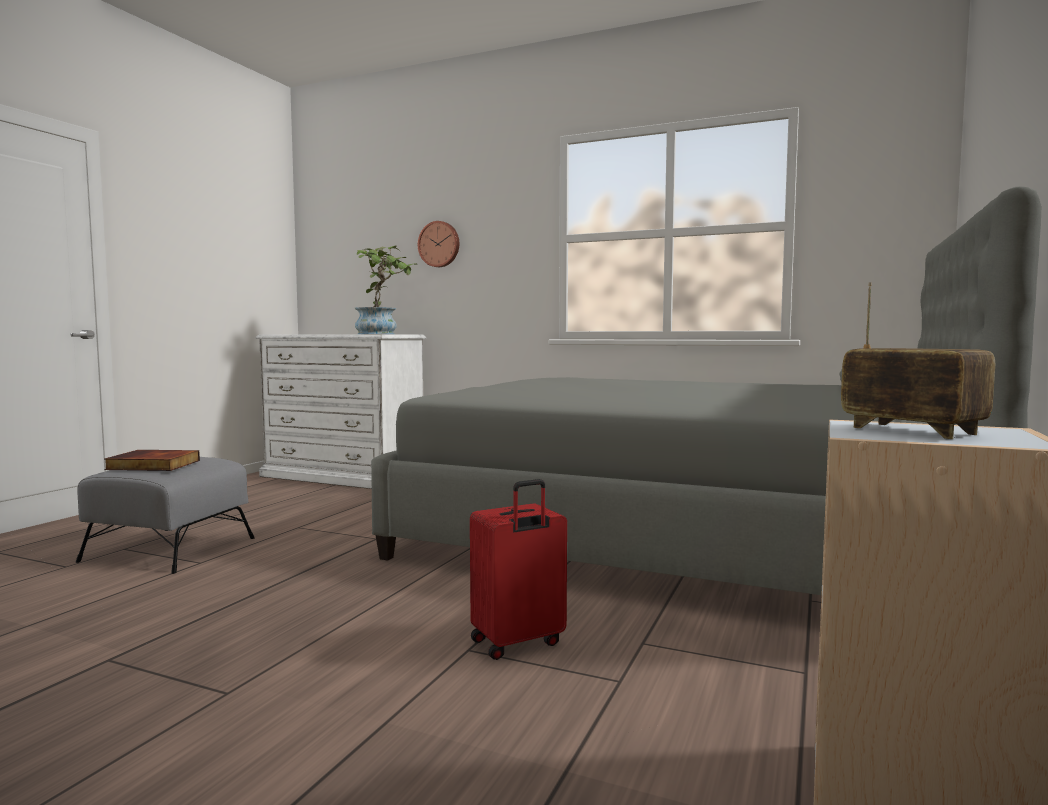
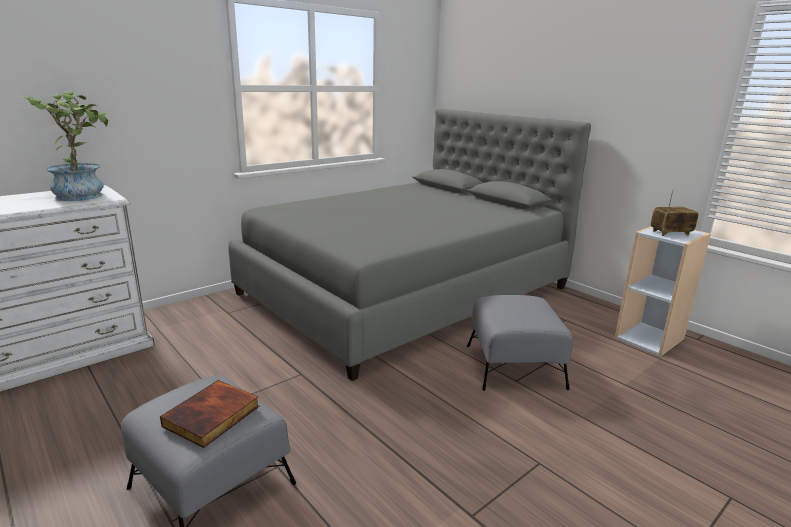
camera: 65 degrees left, 15 degrees up
(439, 244) = (102, 86): wall clock -> none
(518, 643) = (514, 366): red suitcase -> grey ottoman

